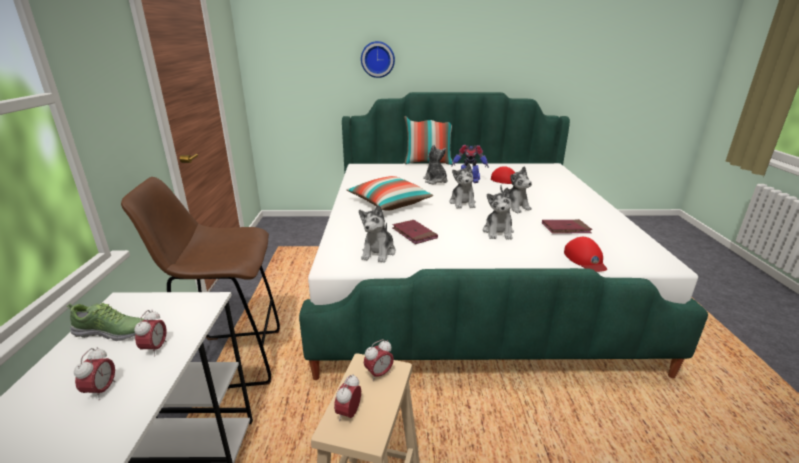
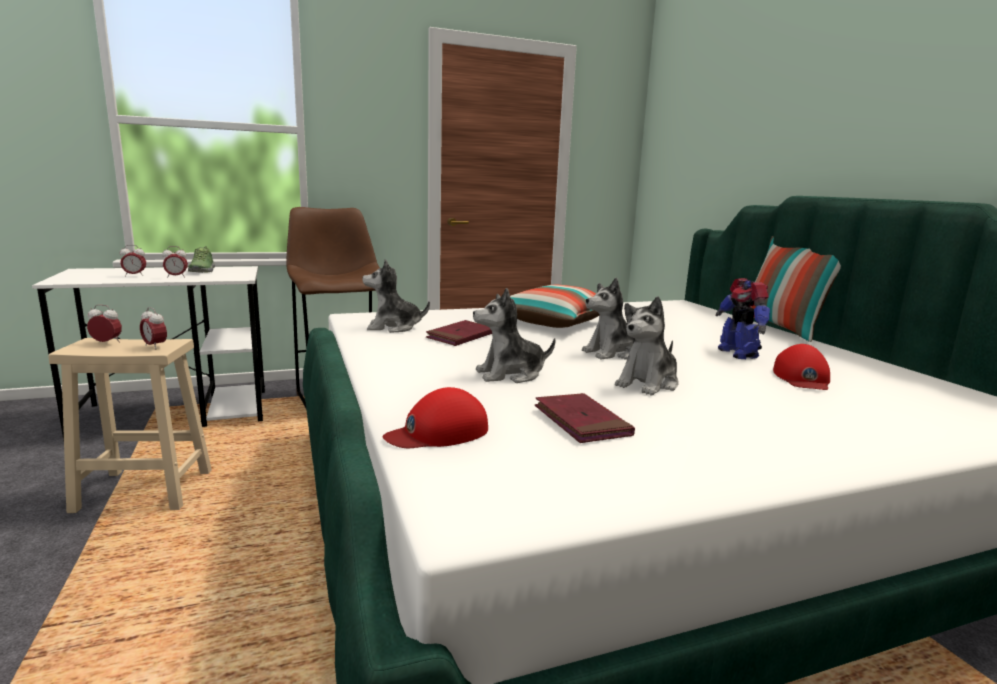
camera: 70 degrees right, 10 degrees down
(377, 59) = (773, 140): wall clock -> none
(435, 181) = (692, 336): plush toy -> none

